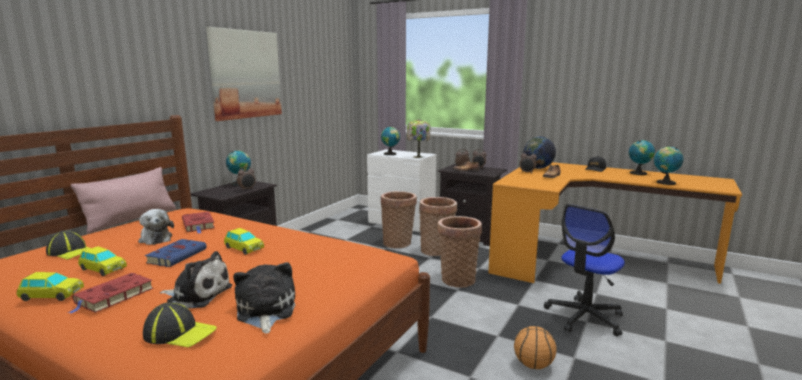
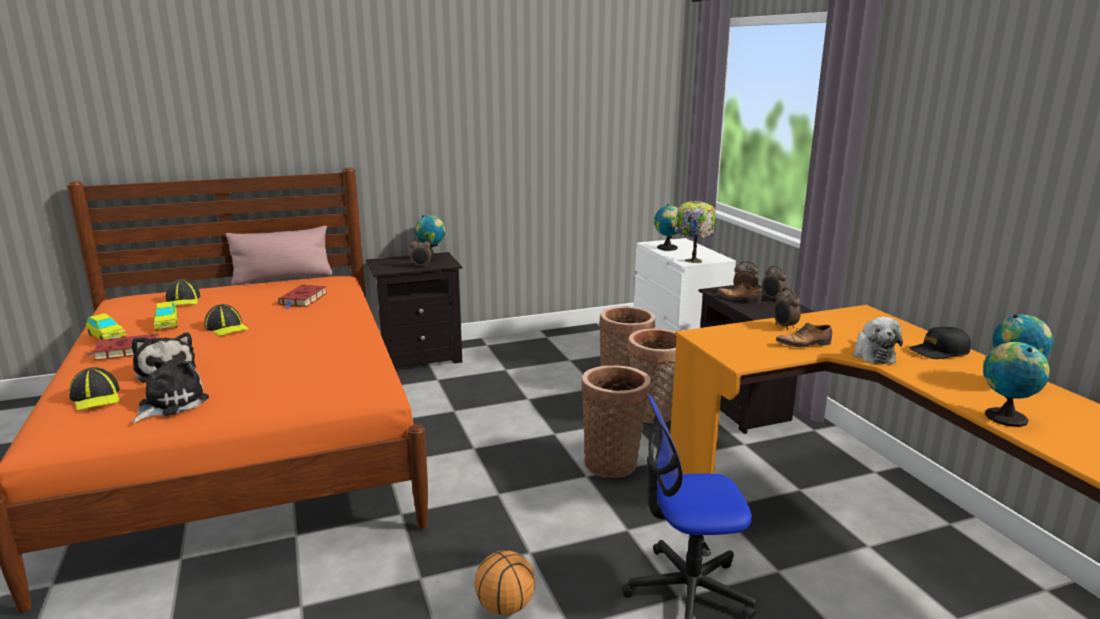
camera: 40 degrees right, 5 degrees up
(155, 238) = (249, 304): plush toy -> plush toy (872, 354)
(178, 255) = (227, 327): blue book -> cap
(244, 248) = (278, 337): toy car -> none
(245, 74) = (460, 117): picture -> none
(537, 168) = (829, 323): globe -> none

